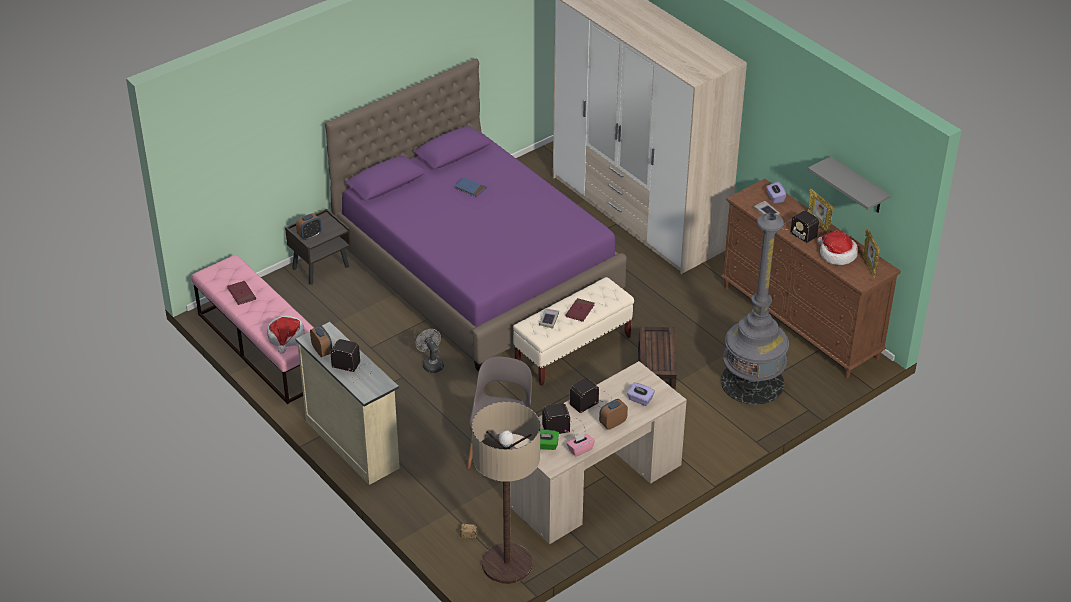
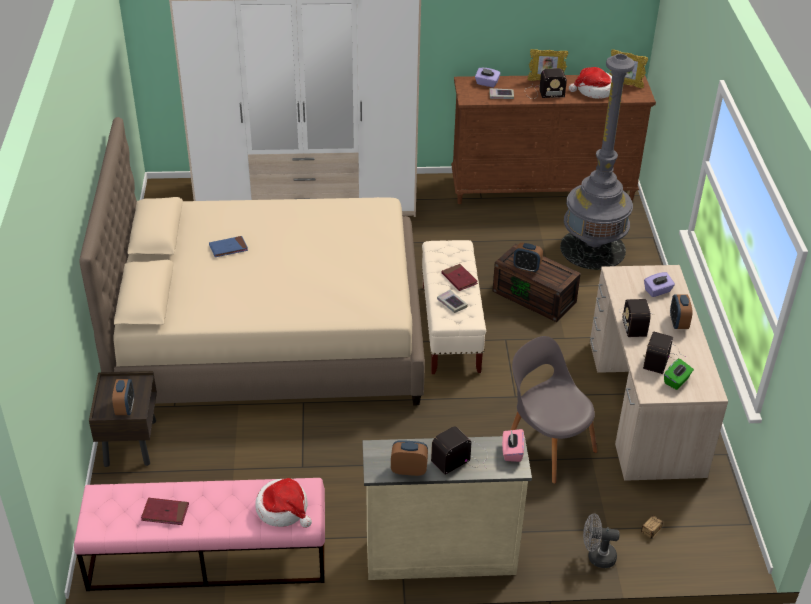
camera: 55 degrees left, 0 degrees up
(431, 364) = (374, 433): grey fan -> grey fan (597, 556)
(477, 270) = (270, 332): purple bed -> beige bed
(507, 564) = (715, 522): floor lamp -> none
(580, 449) = (700, 361): pink tissue box -> pink tissue box (512, 452)
(650, 345) = (526, 268): none -> alarm clock
(858, 186) = (578, 19): grey shelf -> none

